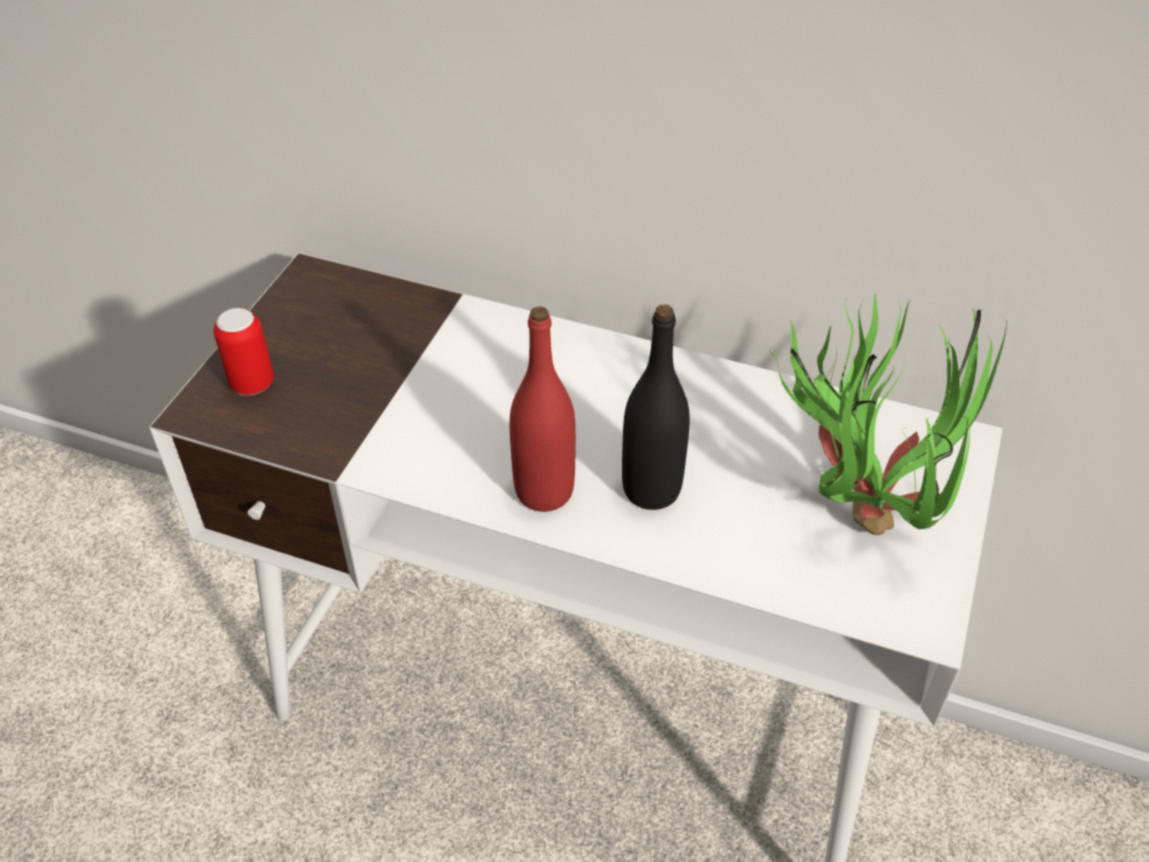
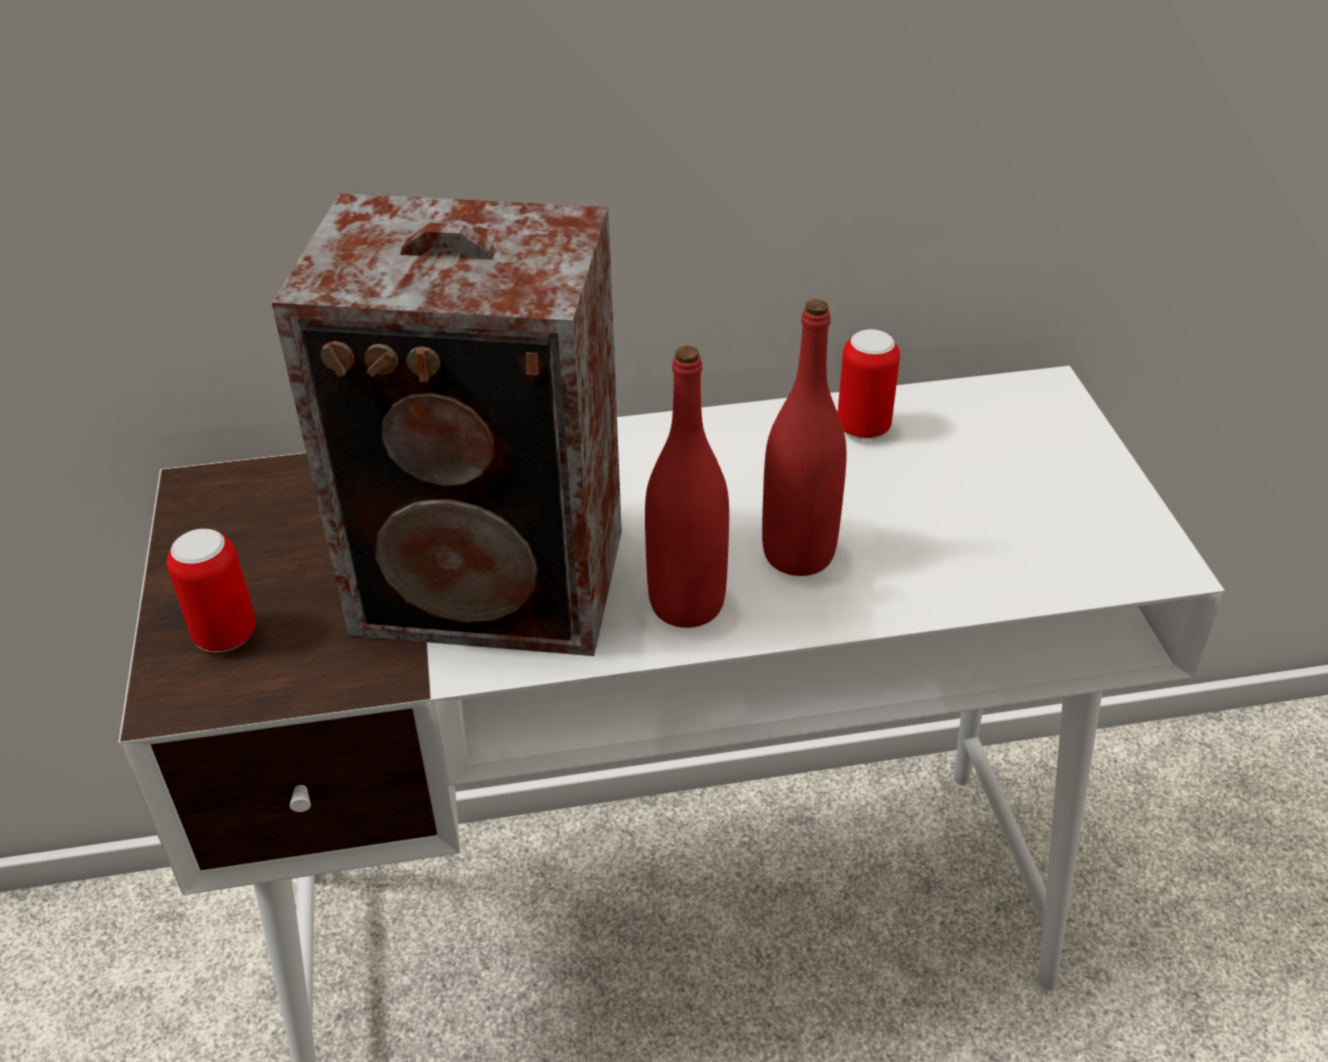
camera: 30 degrees left, 5 degrees down
(435, 422) = (498, 584): none -> speaker
(651, 489) = (798, 554): black bottle -> red bottle
(784, 412) = (863, 428): none -> can
(859, 504) = (1008, 483): potted plant -> none

